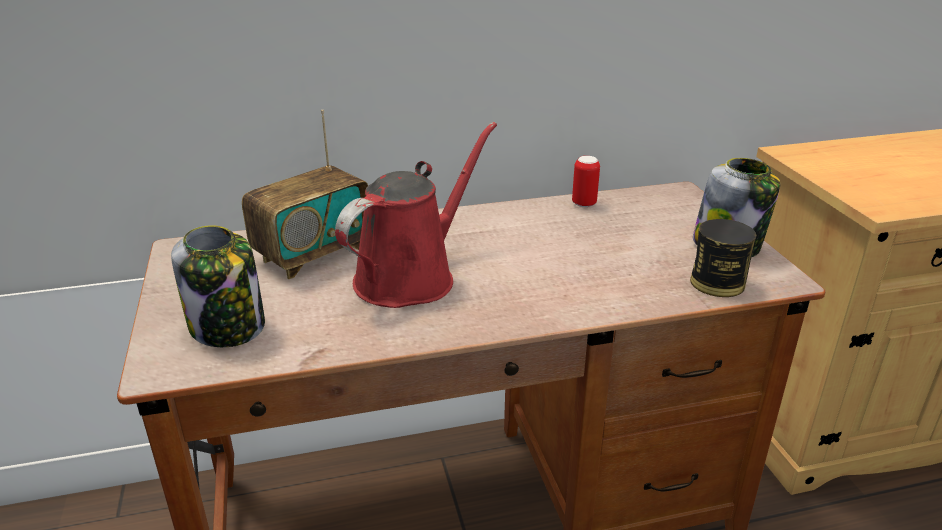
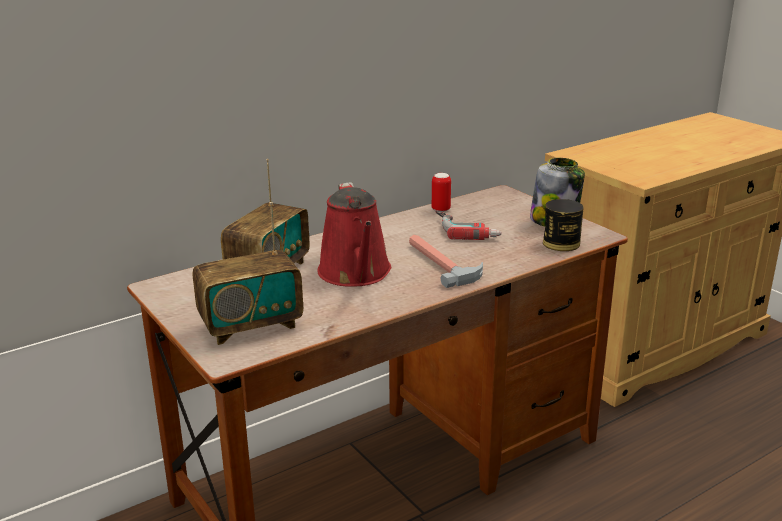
camera: 20 degrees left, 5 degrees down
(228, 327) = (251, 326): jar -> radio
(411, 276) = (356, 274): red watering can -> red watering can turned 150 degrees clockwise
(532, 281) = (442, 263): none -> hammer
(600, 236) = (467, 228): none -> power drill

